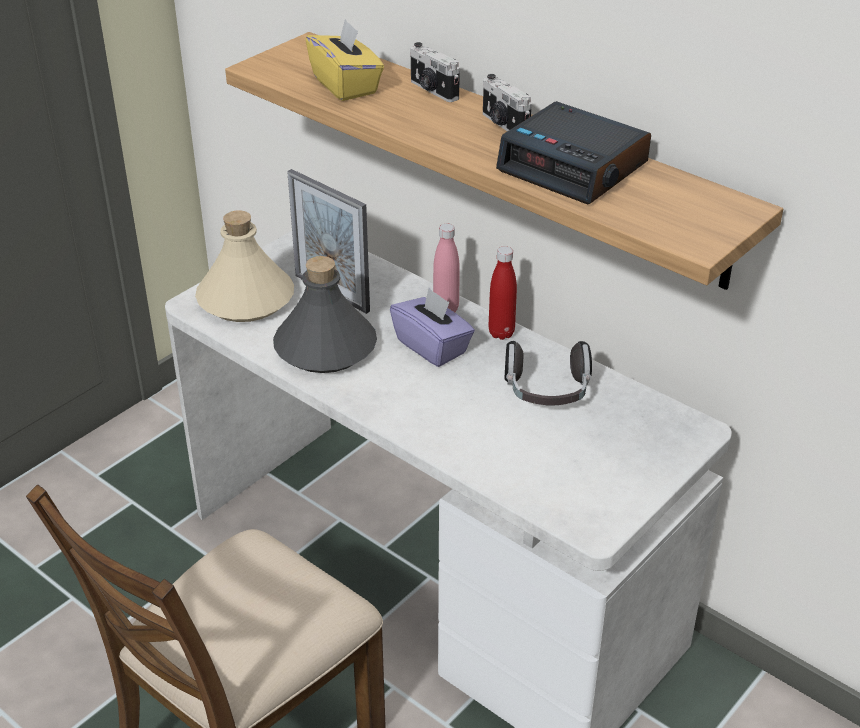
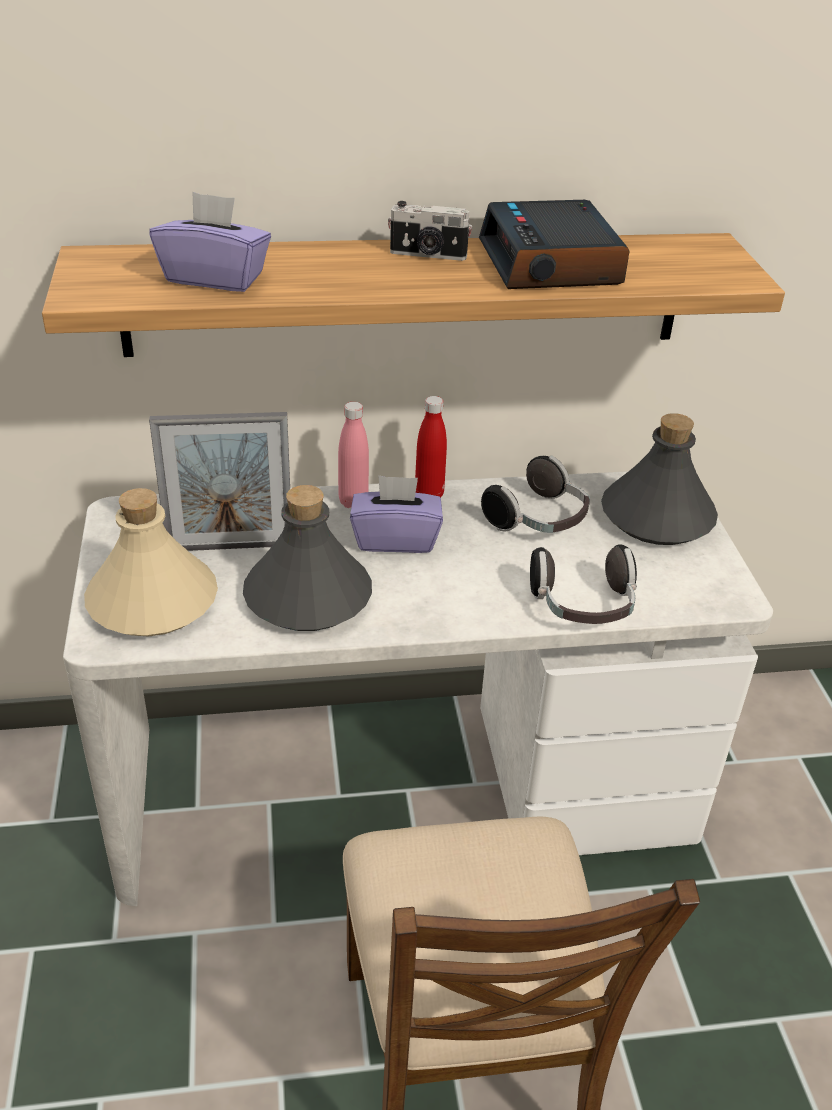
camera: 50 degrees left, 0 degrees up
(346, 85) = (215, 278): yellow tissue box -> purple tissue box
(432, 90) = (306, 251): camera -> none
(475, 461) = (583, 607): none -> headphones
(574, 167) = (551, 264): alarm clock -> alarm clock turned 90 degrees clockwise
(640, 444) = (657, 517): none -> grey bottle

